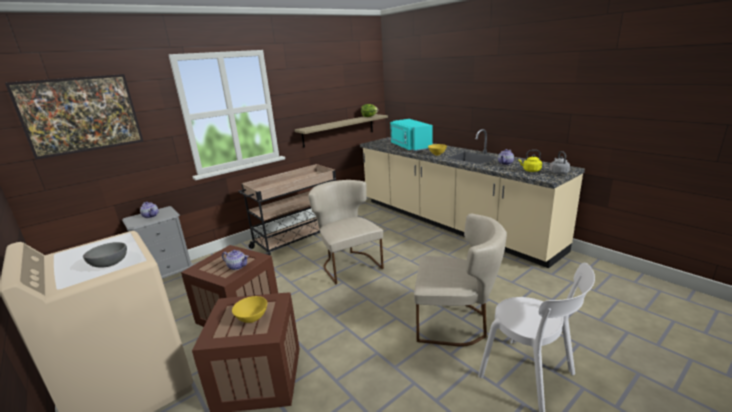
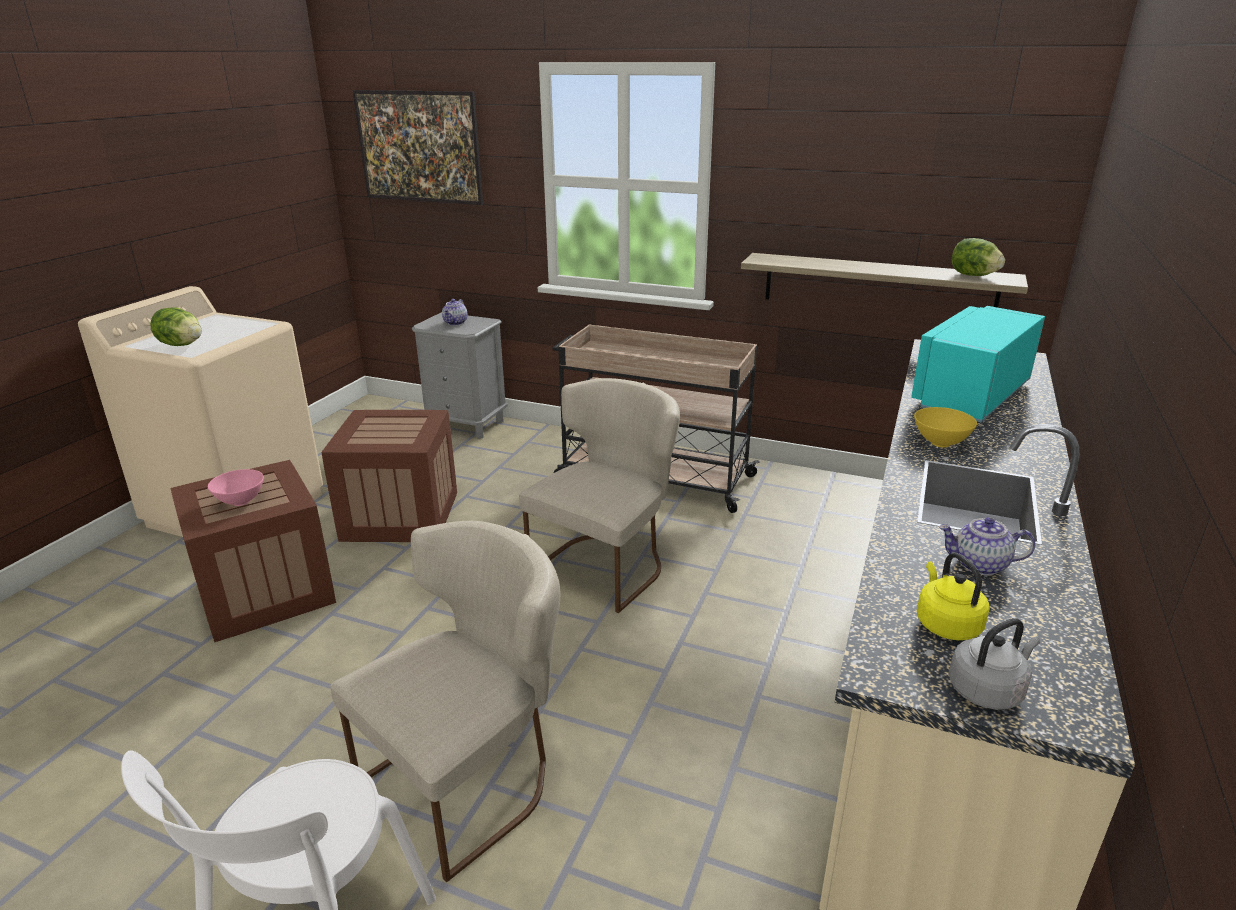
camera: 60 degrees right, 5 degrees up
(108, 264) = (181, 345): grey bowl -> lettuce
(237, 266) = (380, 439): teapot -> none
(252, 319) = (240, 502): yellow bowl -> pink bowl
(455, 322) = (470, 778): beige chair -> beige chair turned 120 degrees counterclockwise

